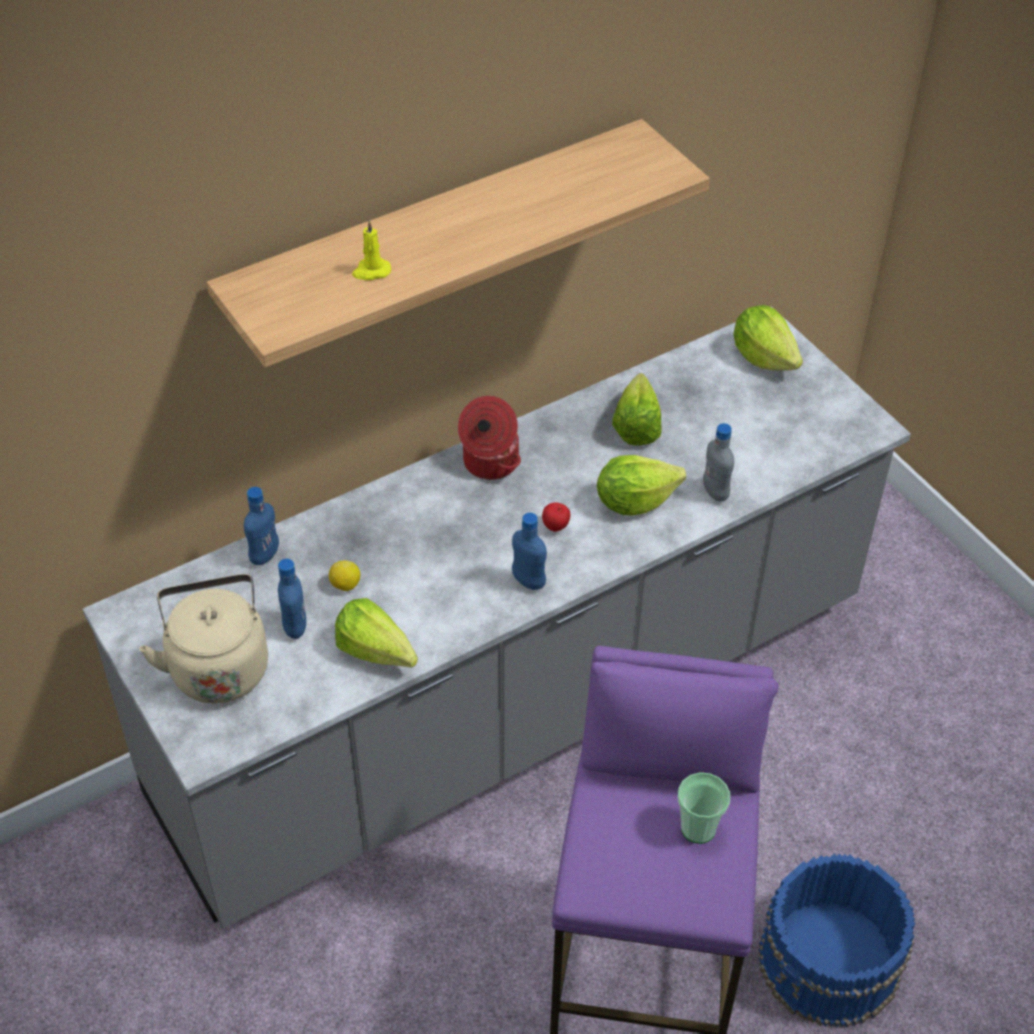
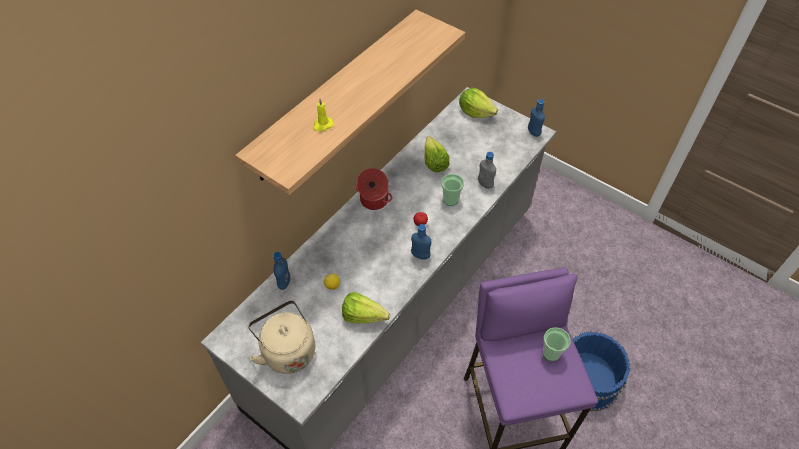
camera: 20 degrees left, 5 degrees up
(295, 627) = (317, 316): blue bottle -> blue bottle (533, 132)
(634, 501) = (450, 200): lettuce -> cup

